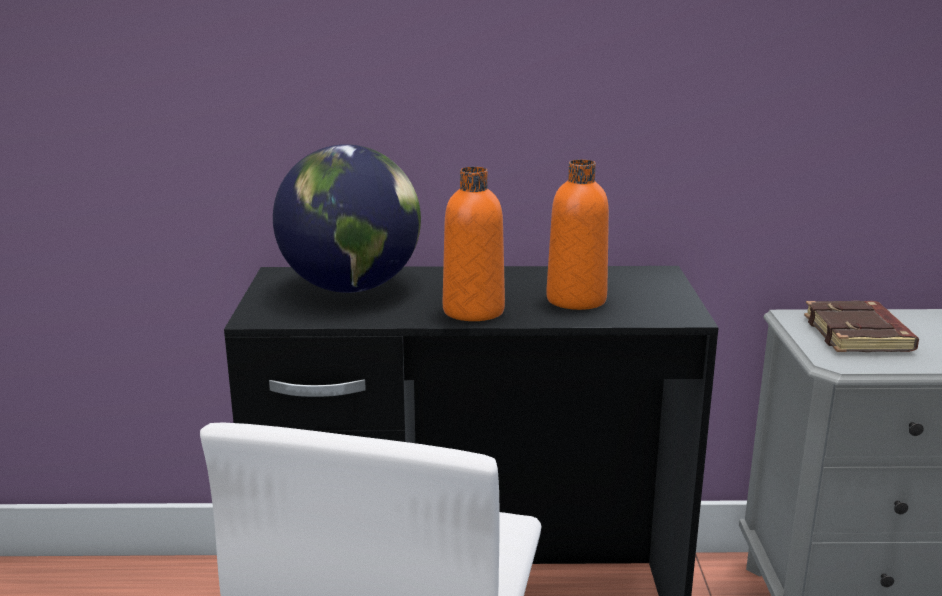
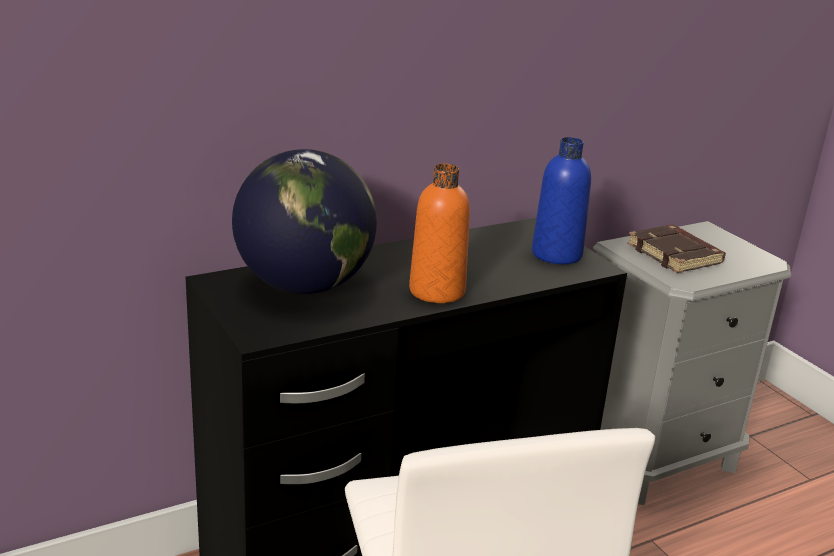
camera: 30 degrees left, 5 degrees up
(576, 300) = (502, 265): orange bottle -> none
(652, 299) = (556, 254): none -> blue bottle

